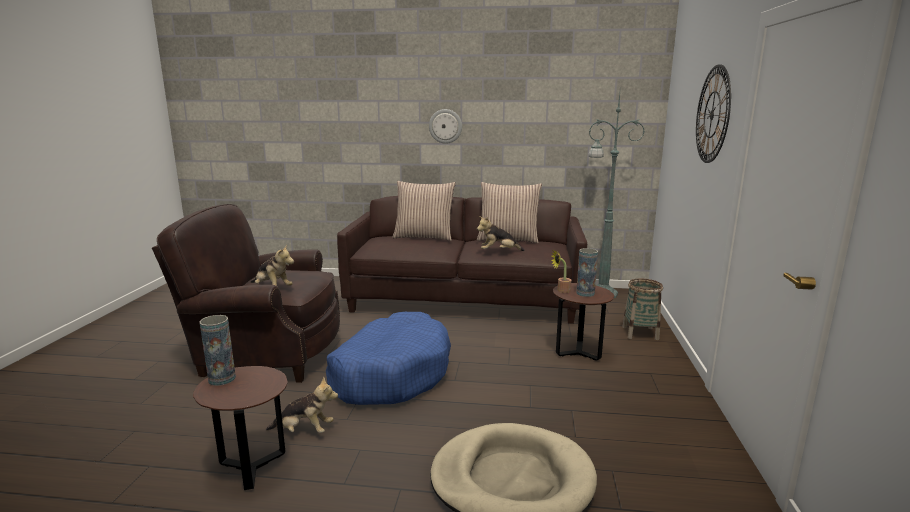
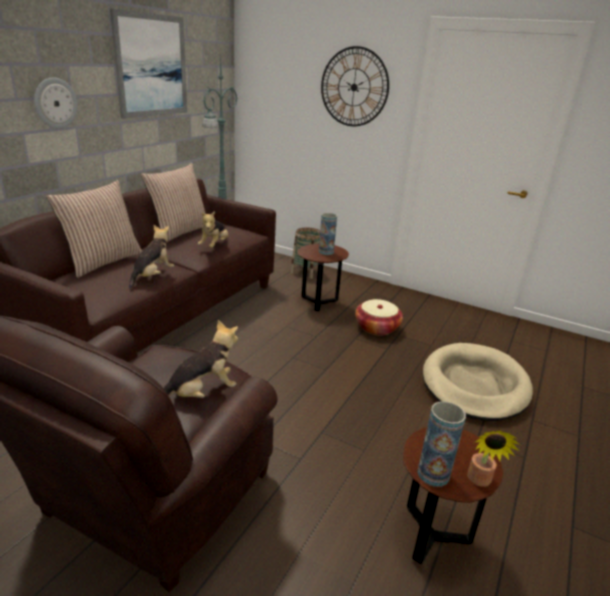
camera: 70 degrees left, 10 degrees up
(304, 431) = (374, 484): plush toy -> plush toy (152, 276)
(391, 373) = (288, 402): blue dog bed -> none
(542, 101) = (152, 66): none -> picture
(561, 291) = (313, 257): potted plant -> potted plant (479, 481)
(570, 394) = (377, 327): none -> basket

